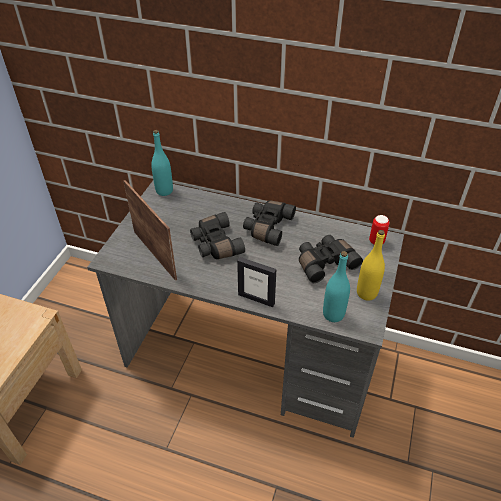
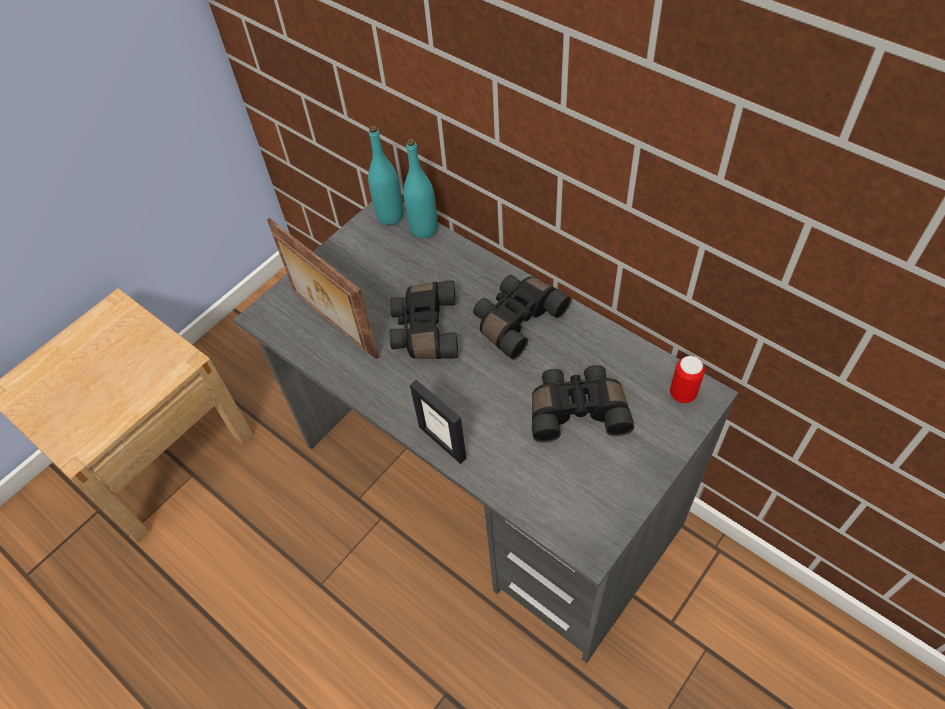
camera: 25 degrees right, 10 degrees up
(156, 254) = (332, 324): picture frame -> picture frame turned 150 degrees clockwise
(333, 314) = (547, 505): turquoise bottle -> turquoise bottle (424, 229)
(366, 293) = (619, 484): yellow bottle -> none

